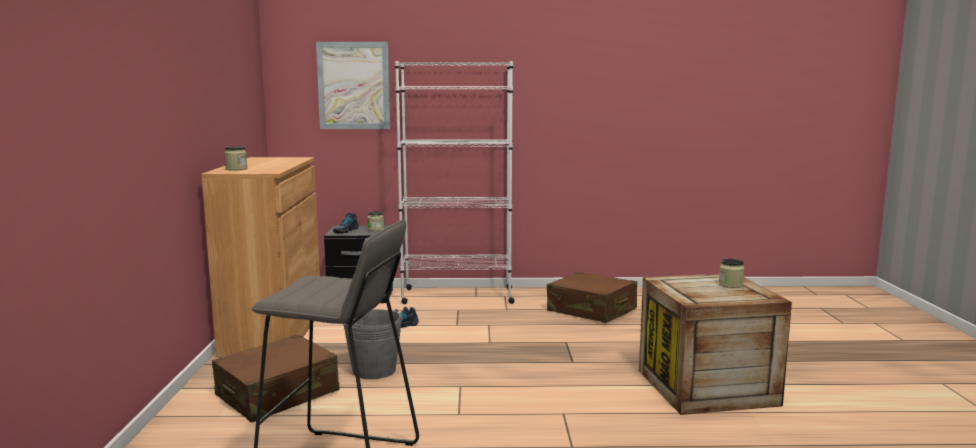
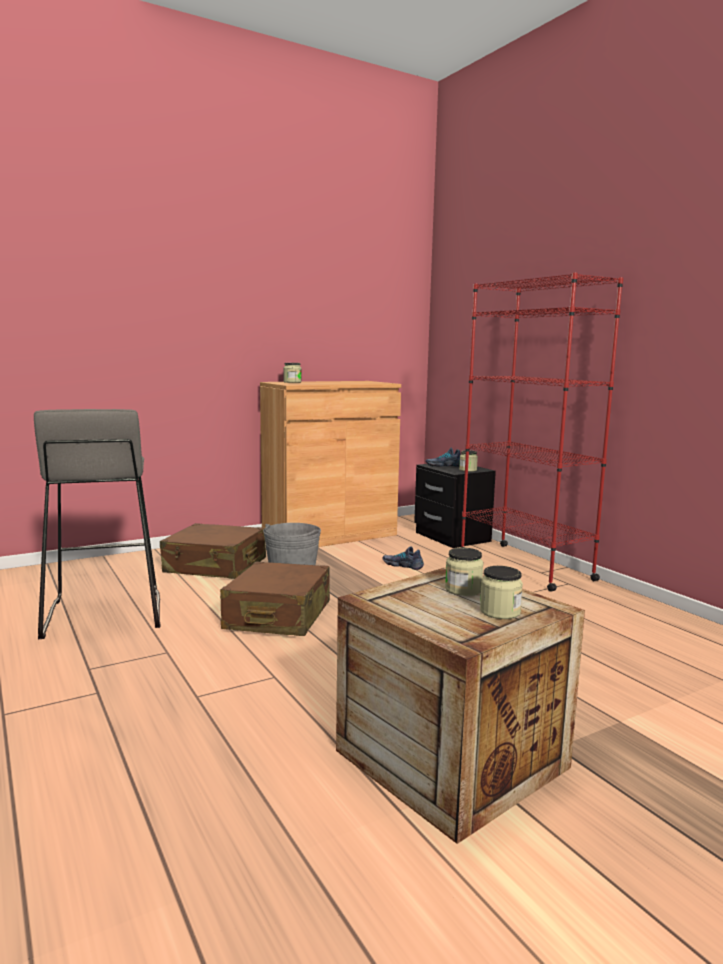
camera: 60 degrees right, 0 degrees up
(353, 85) = (484, 316): picture -> none
(457, 296) = (524, 566): white bookcase -> red bookcase
(591, 310) = (612, 634): brown suitcase -> brown suitcase (278, 616)
(691, 284) = (463, 589): none -> jar

